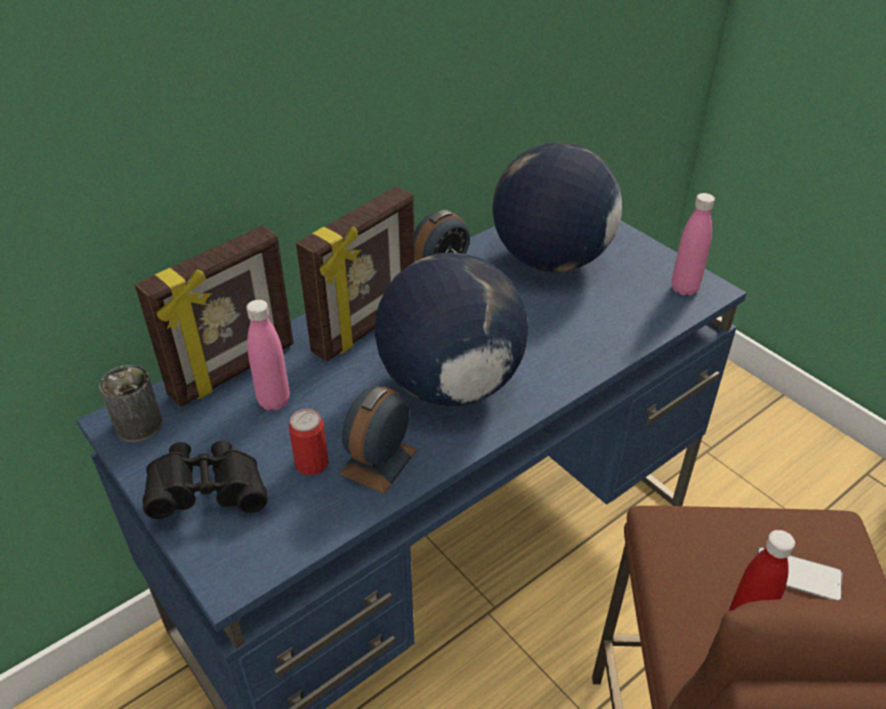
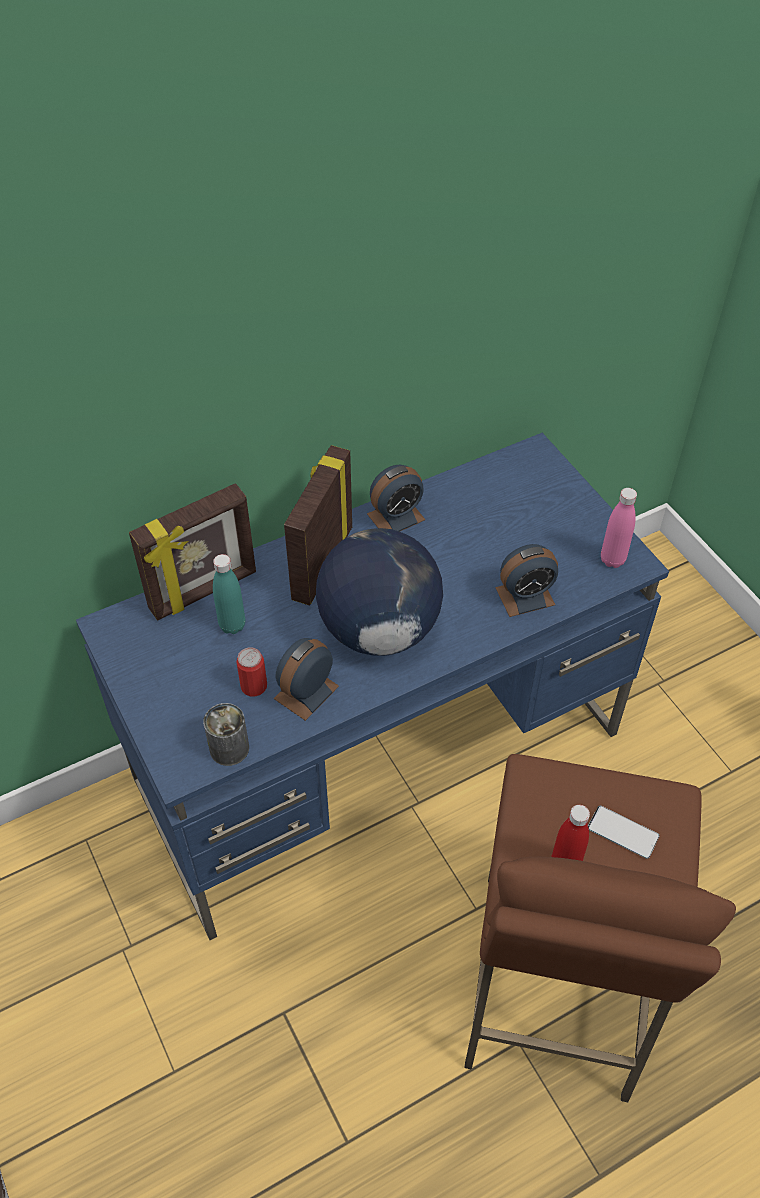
camera: 10 degrees right, 10 degrees up
(139, 425) = (123, 632): can -> can (229, 748)
(209, 493) = (172, 700): black binoculars -> none
(274, 401) = (232, 625): pink bottle -> turquoise bottle
(367, 327) = (320, 563): picture frame -> picture frame turned 150 degrees clockwise
(550, 260) = (500, 512): globe -> none
(604, 332) = (525, 596): none -> alarm clock

